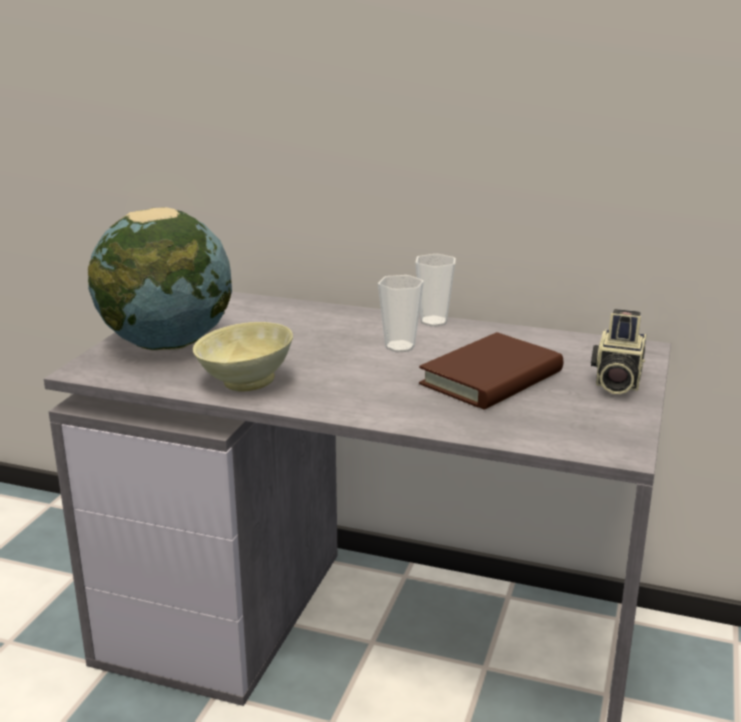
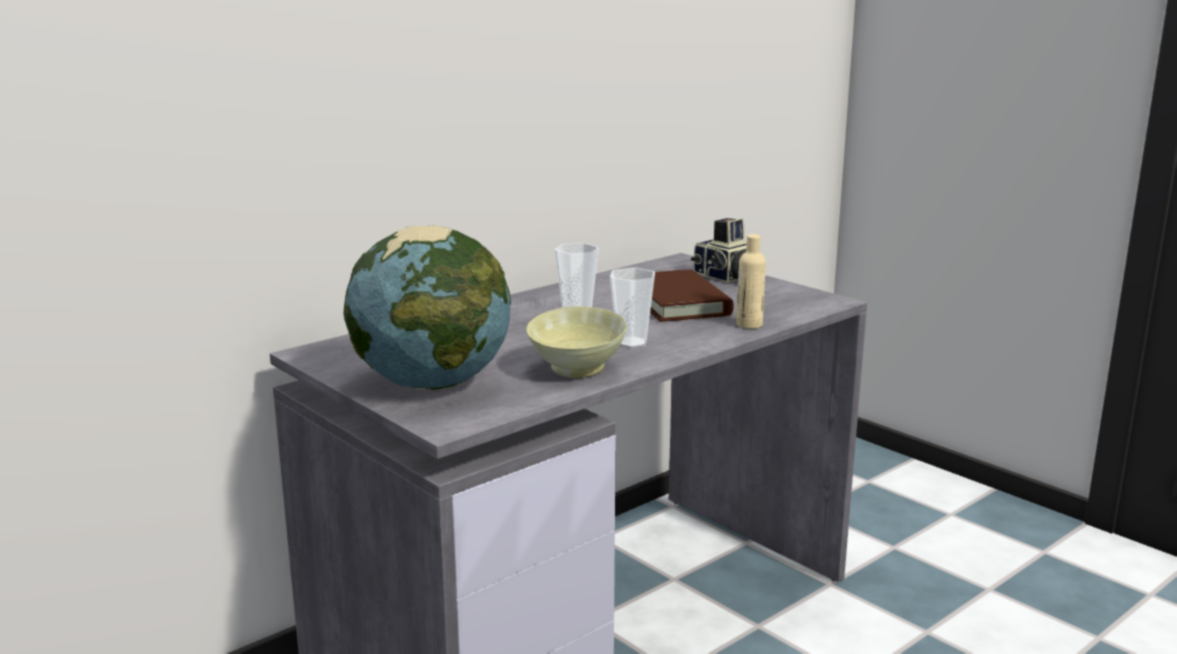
camera: 60 degrees left, 5 degrees down
(433, 321) = (539, 293): cup -> cup (631, 343)
(466, 425) = (749, 325): none -> beige bottle

